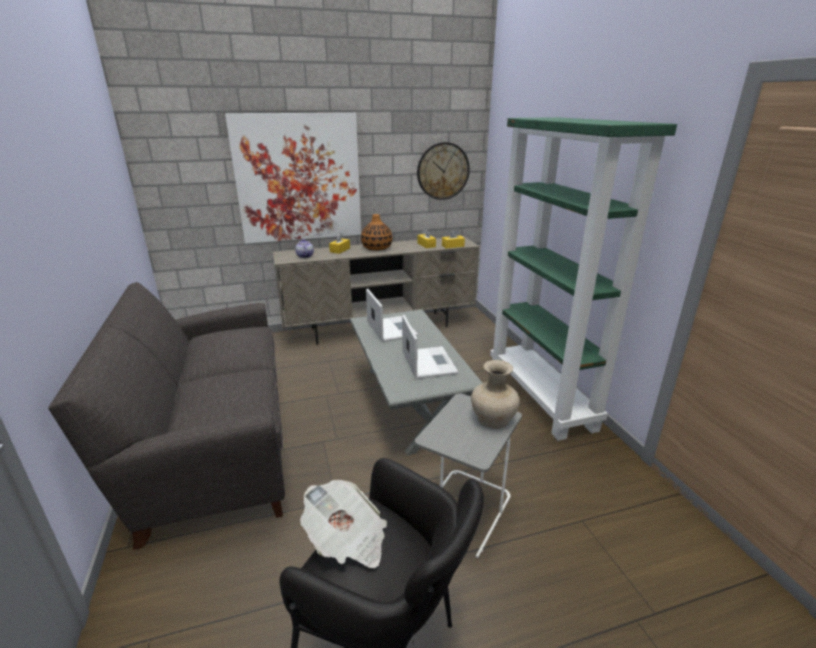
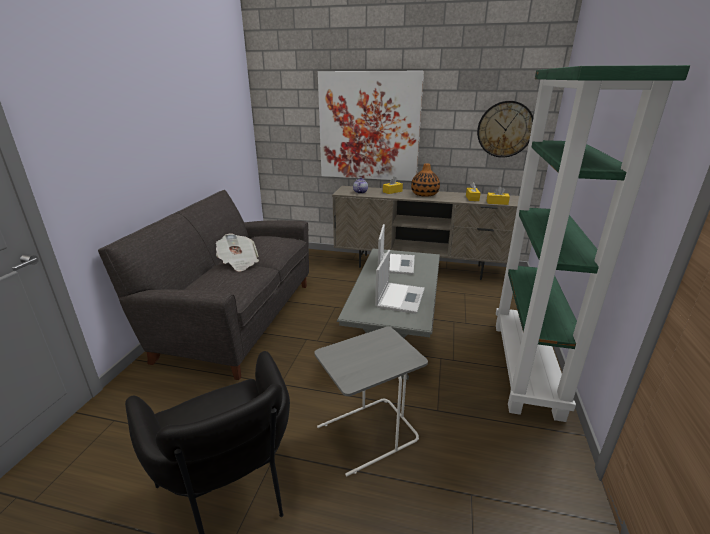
camera: 30 degrees right, 0 degrees up
(347, 540) = (205, 401): newspaper -> newspaper (238, 262)
(493, 418) = (397, 357): beige vase -> none

